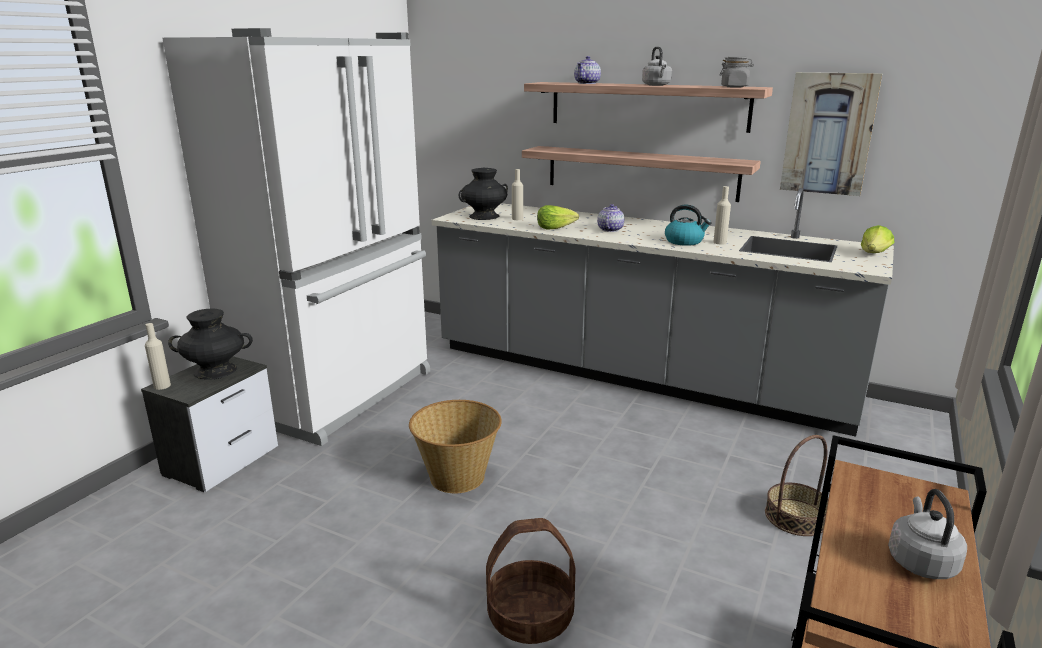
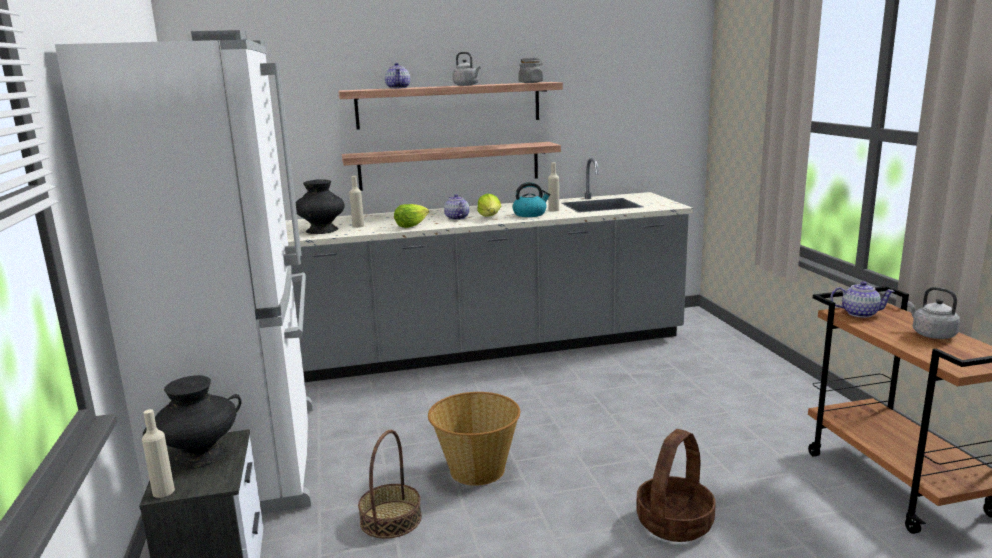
camera: 40 degrees left, 5 degrees down
(795, 517) = (715, 392): basket -> basket (390, 519)
(828, 134) = (595, 114): picture -> none
(874, 254) = (654, 198): lettuce -> lettuce (490, 217)
(882, 487) = (859, 313): none -> teapot

